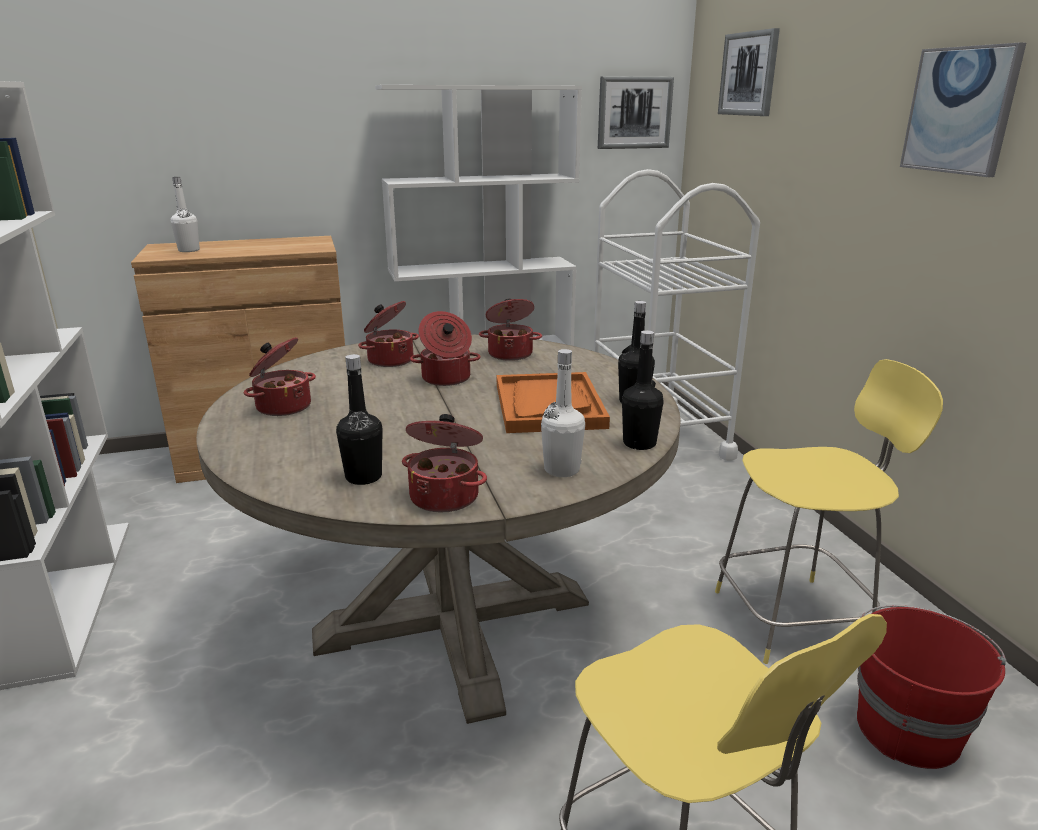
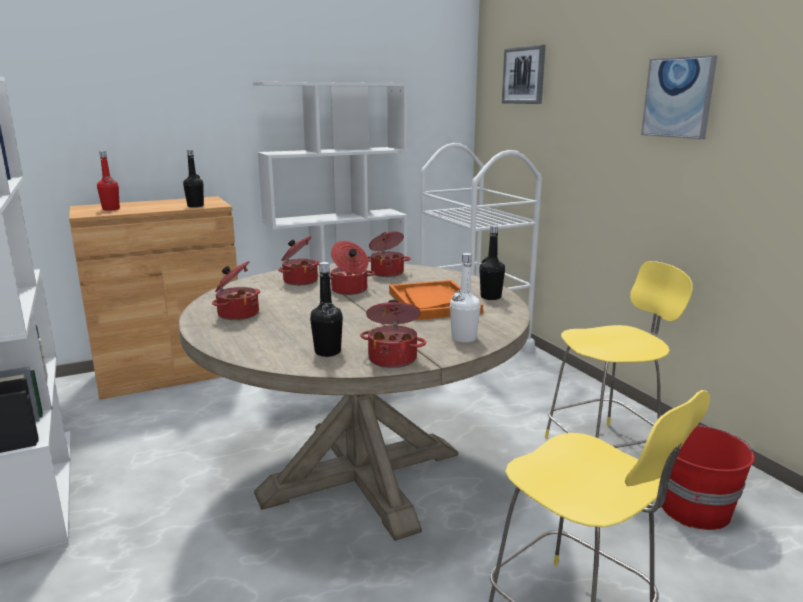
camera: 10 degrees left, 5 degrees down
(189, 250) = (111, 209): white bottle -> red bottle
(634, 113) = (439, 103): picture -> none
(639, 443) = (507, 320): black bottle -> black bottle (195, 206)

